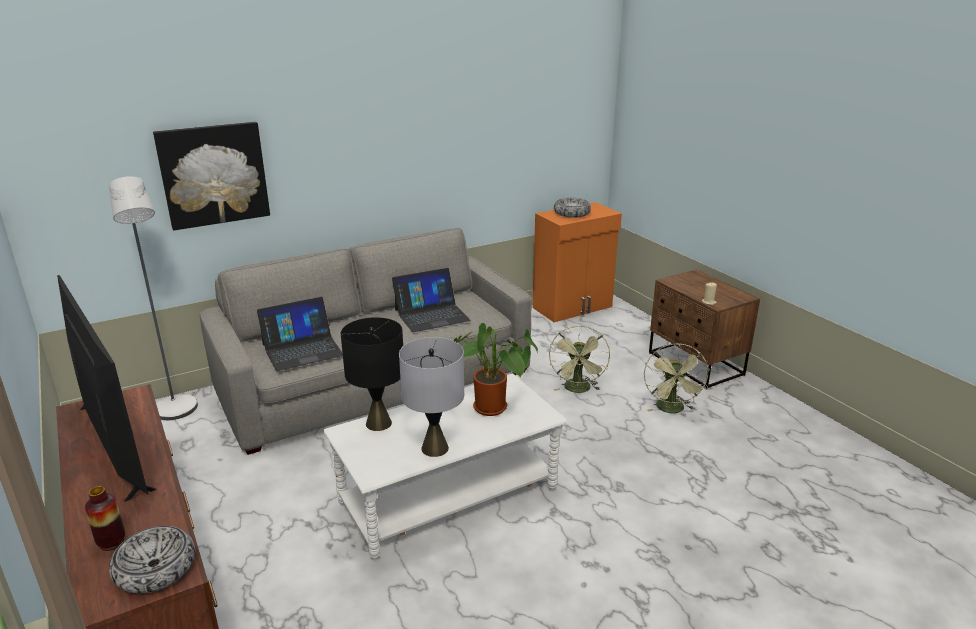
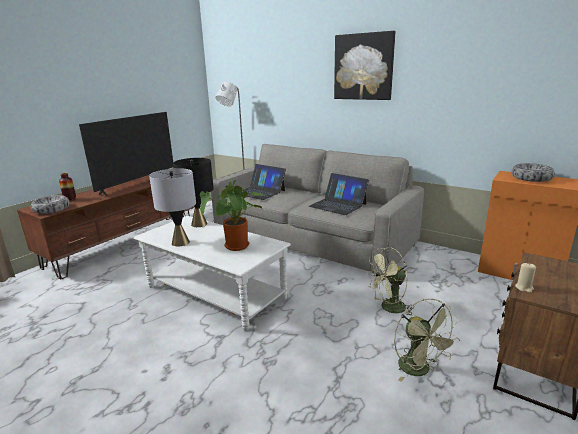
camera: 65 degrees right, 5 degrees down
(214, 175) = (278, 92): picture -> picture (363, 67)
(672, 410) = (419, 370): green fan -> green fan turned 90 degrees counterclockwise

